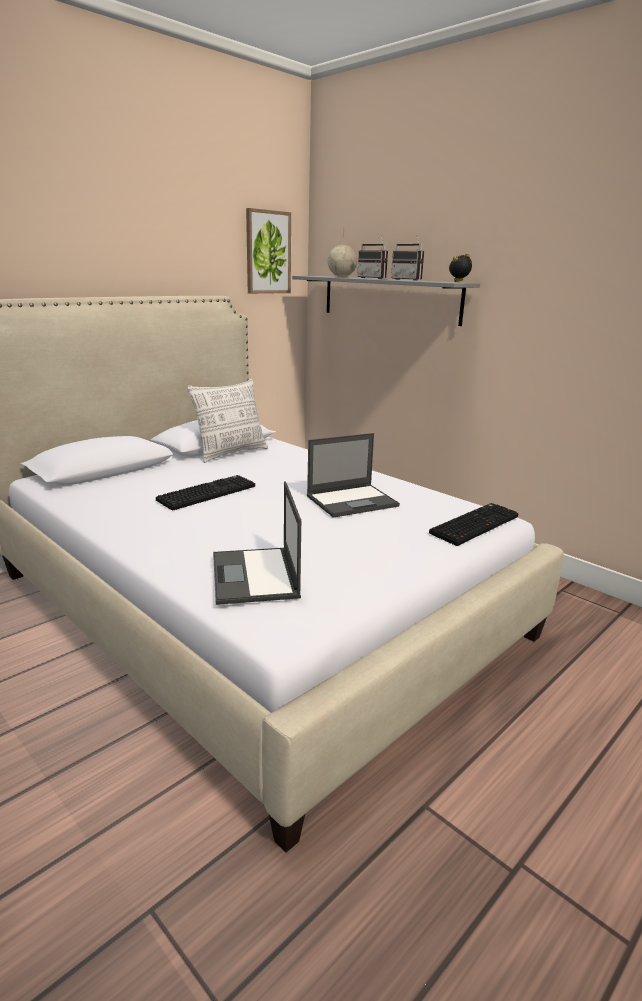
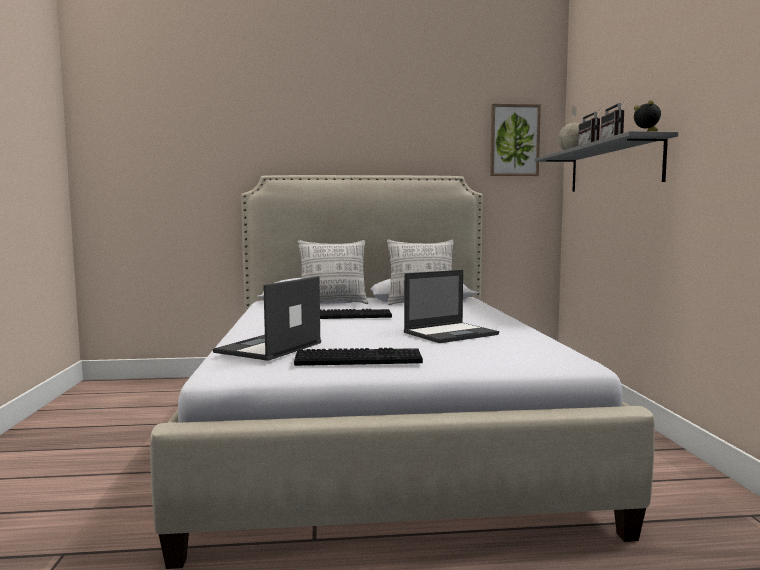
camera: 40 degrees right, 15 degrees down
(140, 472) = (333, 304): none -> pillow
(353, 501) = (451, 333): laptop -> laptop turned 45 degrees counterclockwise
(474, 524) = (531, 359): keyboard -> keyboard (359, 359)

